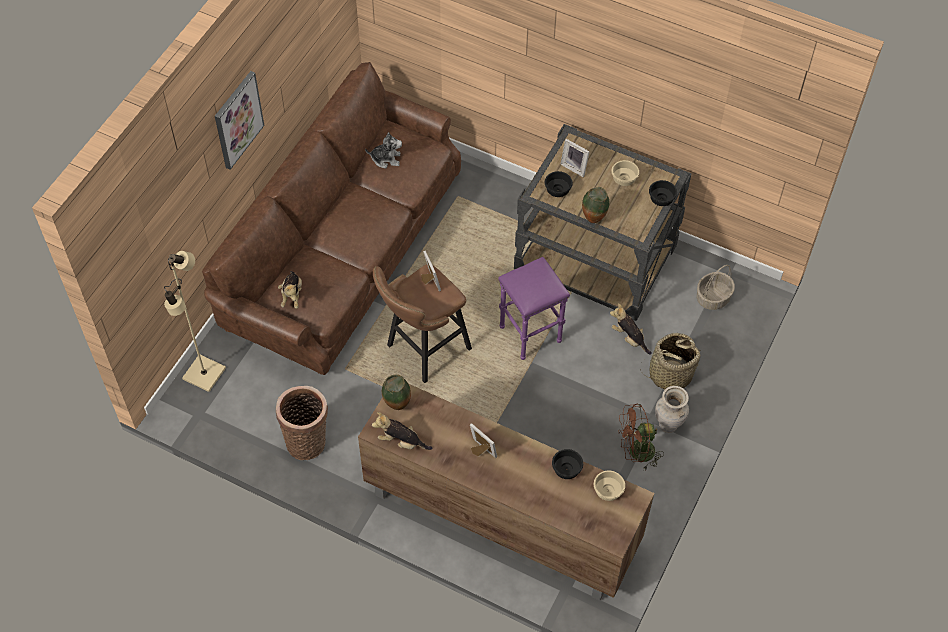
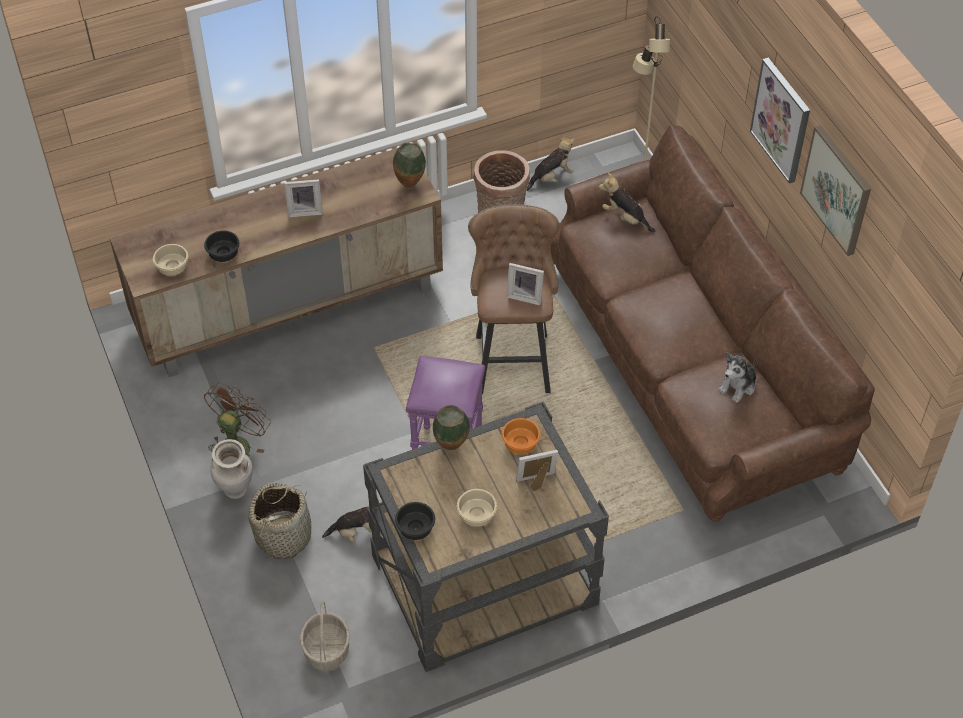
camera: 130 degrees right, 5 degrees down
(282, 62) = (837, 189): none -> picture
(401, 441) = (373, 167): plush toy -> plush toy (551, 177)
(558, 190) = (519, 444): black bowl -> orange bowl

